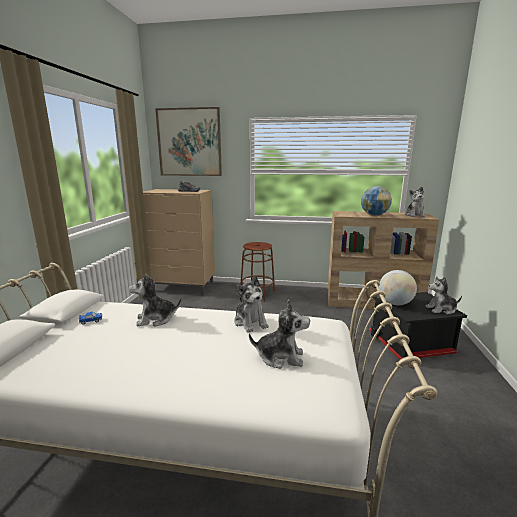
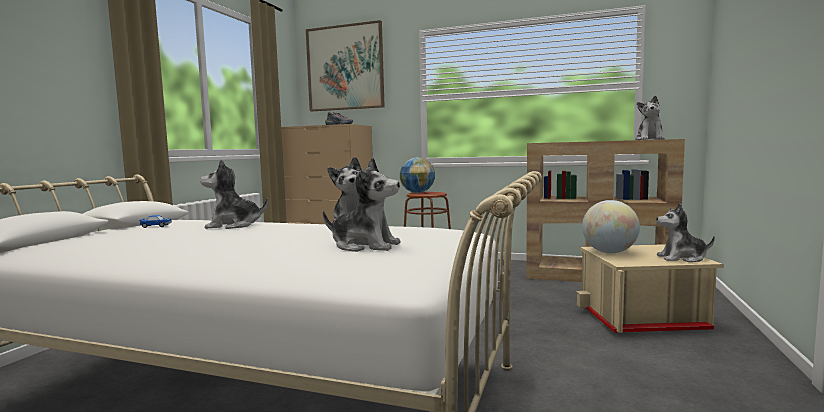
camera: 10 degrees right, 10 degrees down
(374, 215) = (587, 141): globe -> globe (417, 193)
(412, 343) = (642, 318): black storage box -> beige storage box

